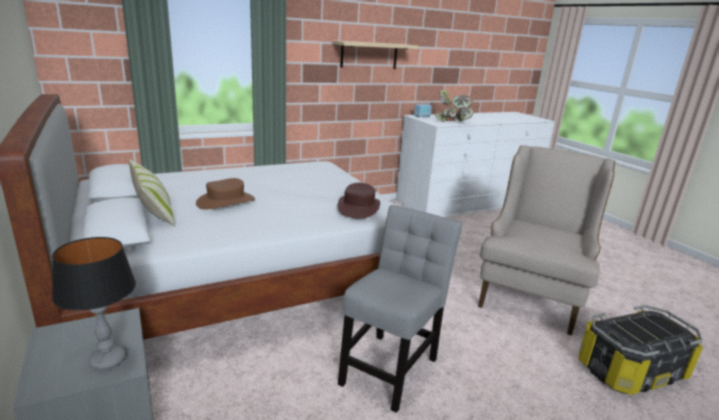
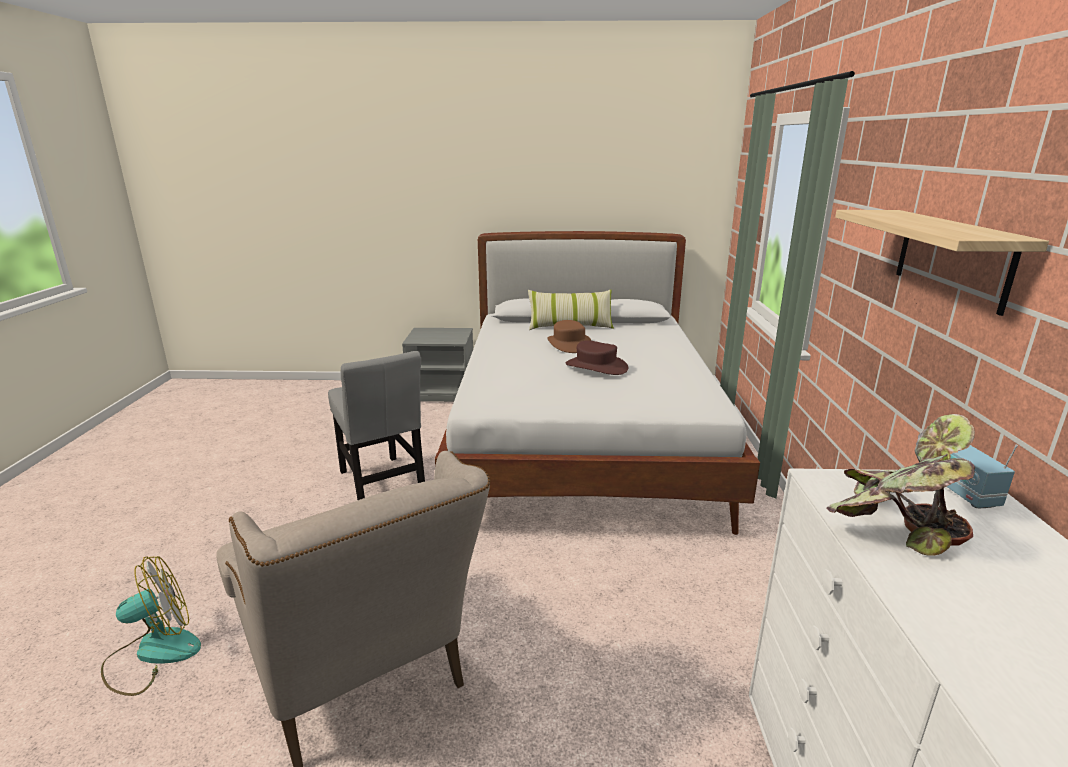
camera: 120 degrees right, 0 degrees up
(108, 360) = (423, 338): table lamp -> none
(358, 207) = (500, 386): brown hat -> brown hat (596, 367)
(631, 370) = (153, 654): storage box -> fan

